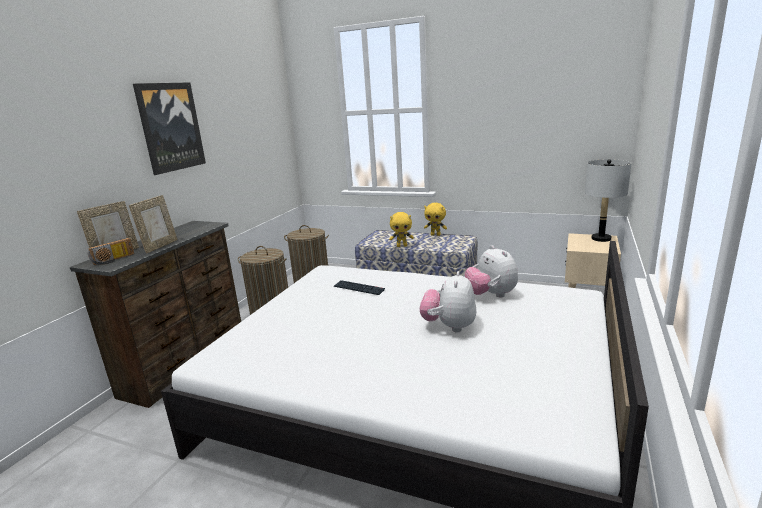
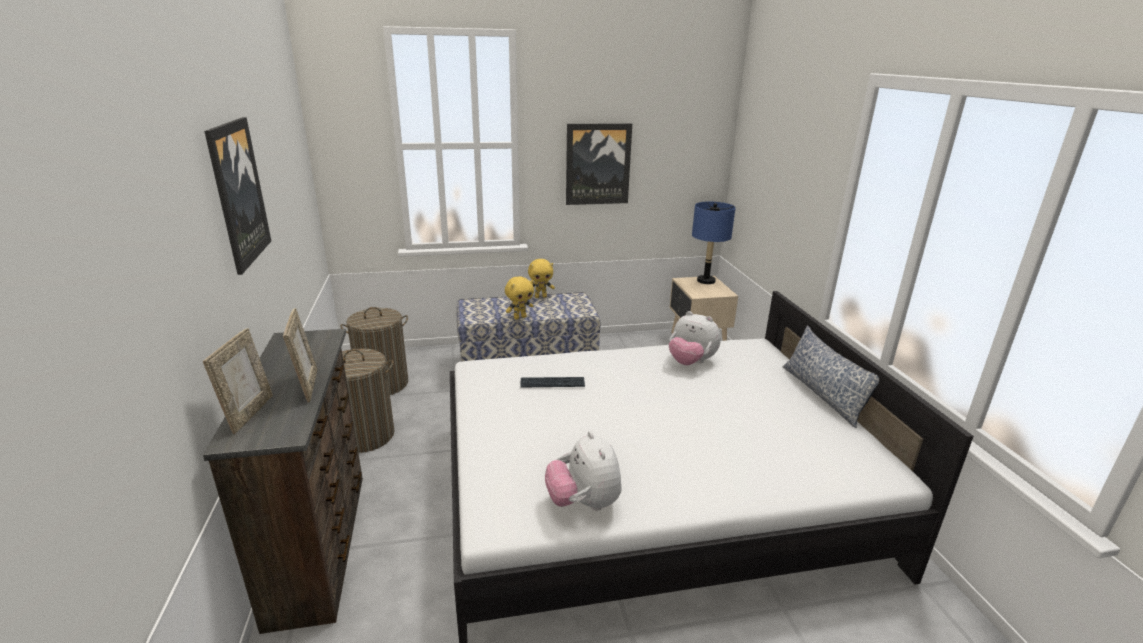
camera: 35 degrees left, 5 degrees up
(114, 260) = (270, 425): radio -> none
(449, 326) = (696, 405): plush toy -> plush toy (583, 503)
(495, 124) = (597, 164): none -> picture
(597, 347) = (822, 394): none -> pillow
(601, 238) = (706, 281): grey table lamp -> blue table lamp

